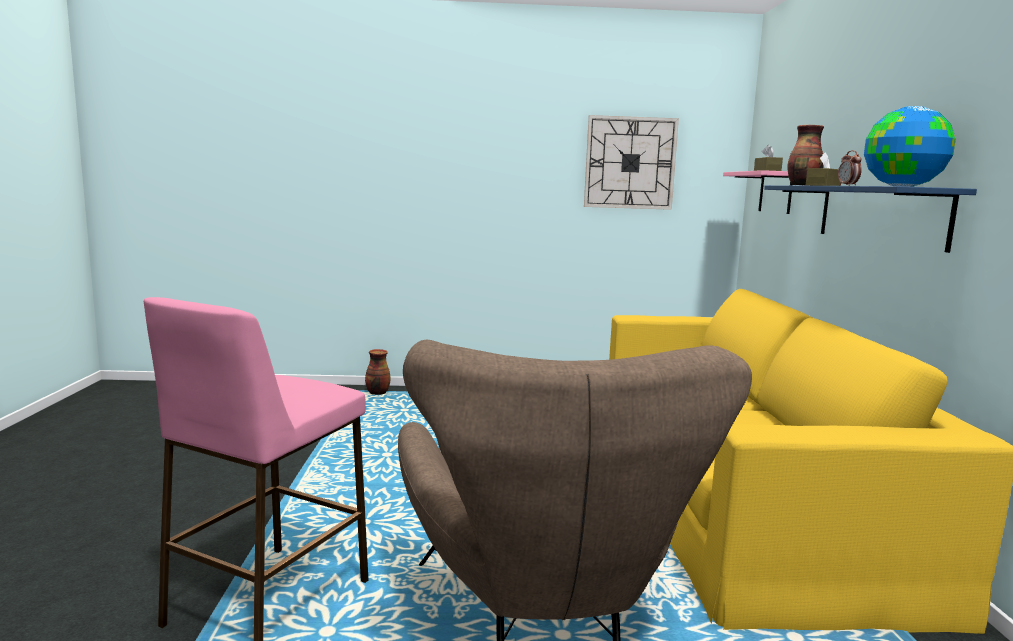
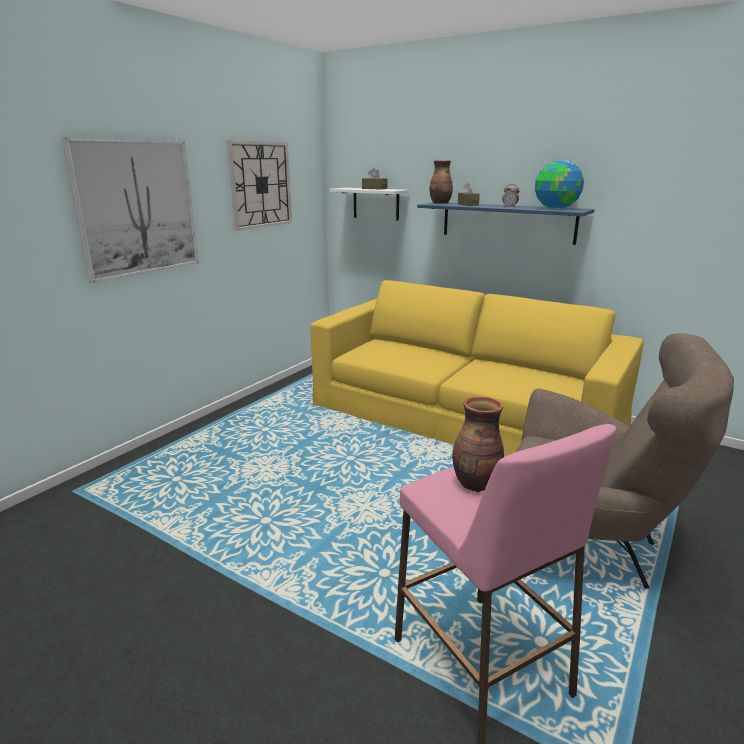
camera: 55 degrees left, 10 degrees up
(377, 393) = (106, 479): vase -> vase (475, 484)
(471, 172) = (137, 208): none -> picture
(775, 192) = (376, 203): pink shelf -> white shelf

